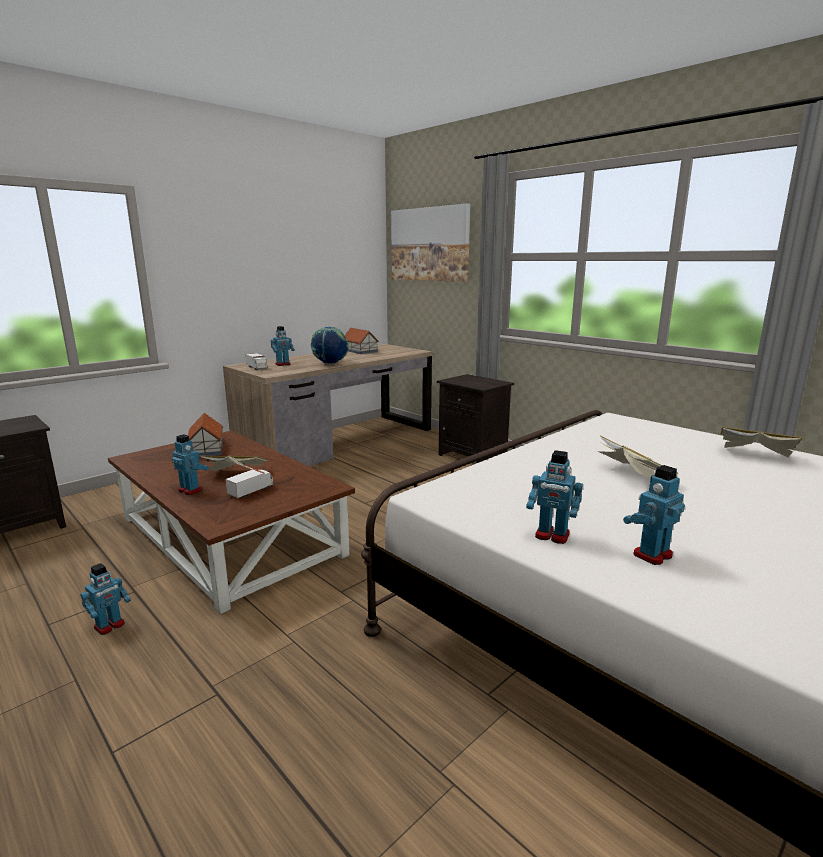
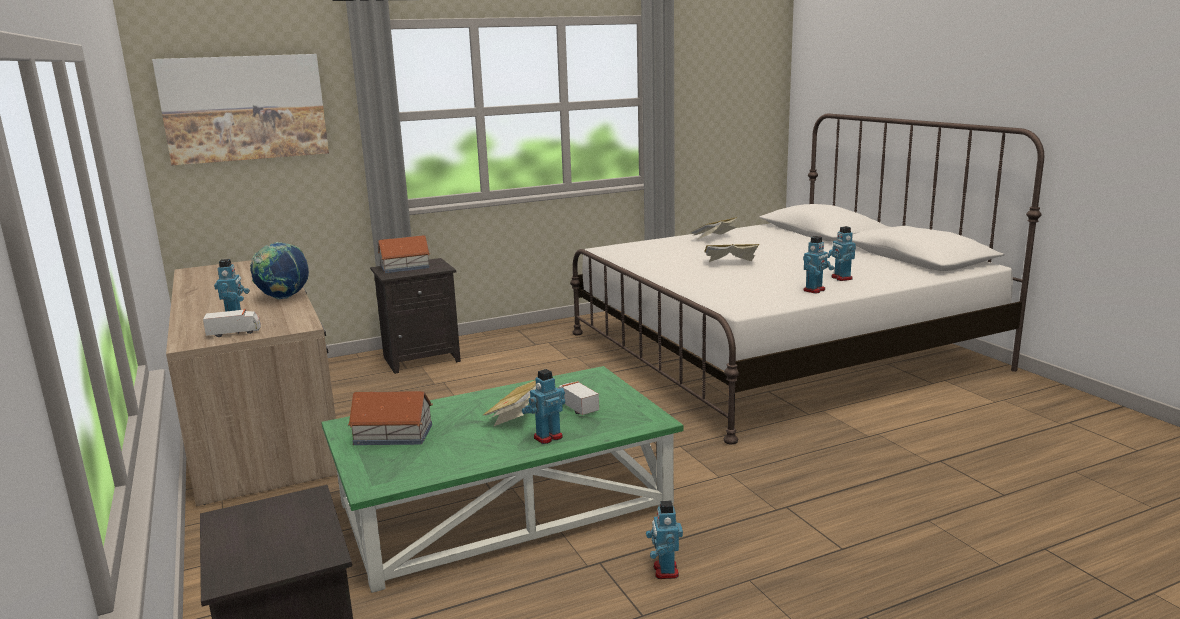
camera: 70 degrees left, 0 degrees up
(110, 626) = (665, 571): toy robot -> toy robot turned 150 degrees counterclockwise
(227, 536) = (503, 507): brown coffee table -> green coffee table
(360, 351) = (208, 282): toy house -> toy house (404, 267)

